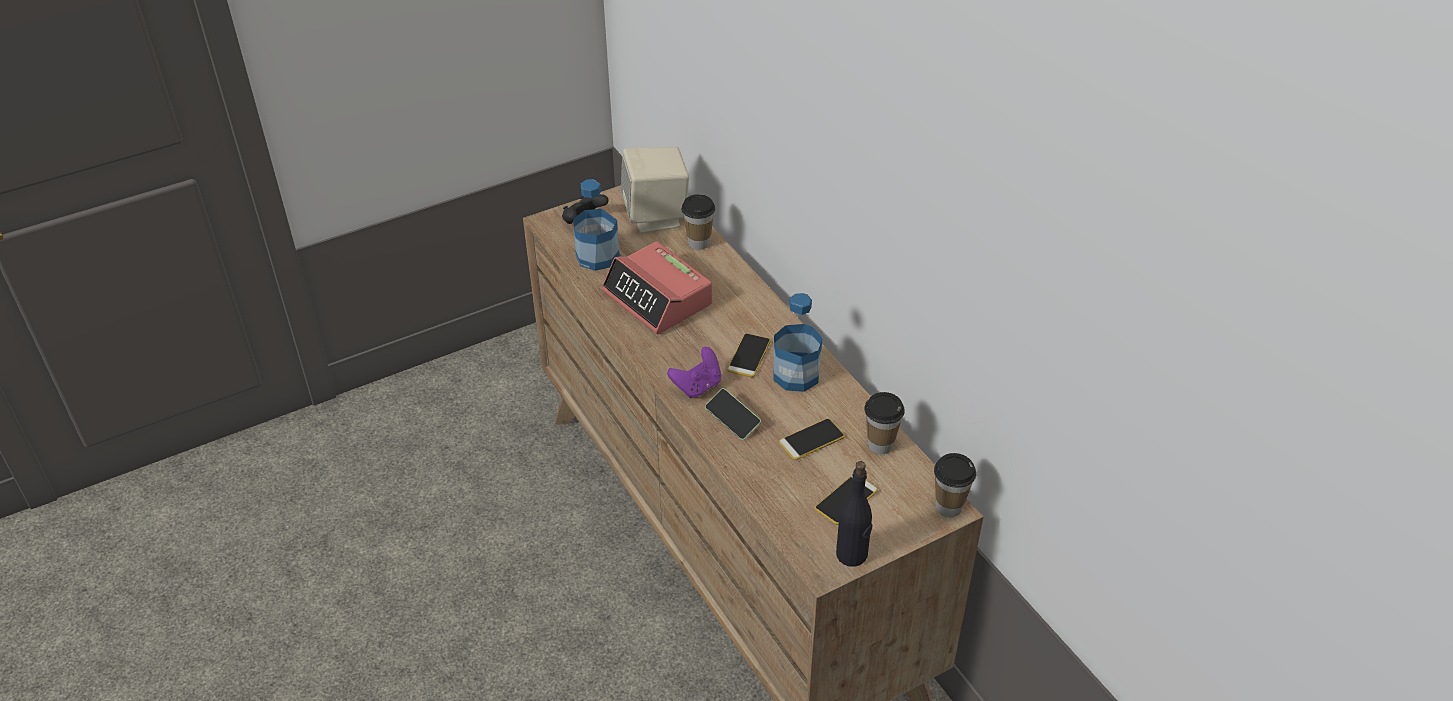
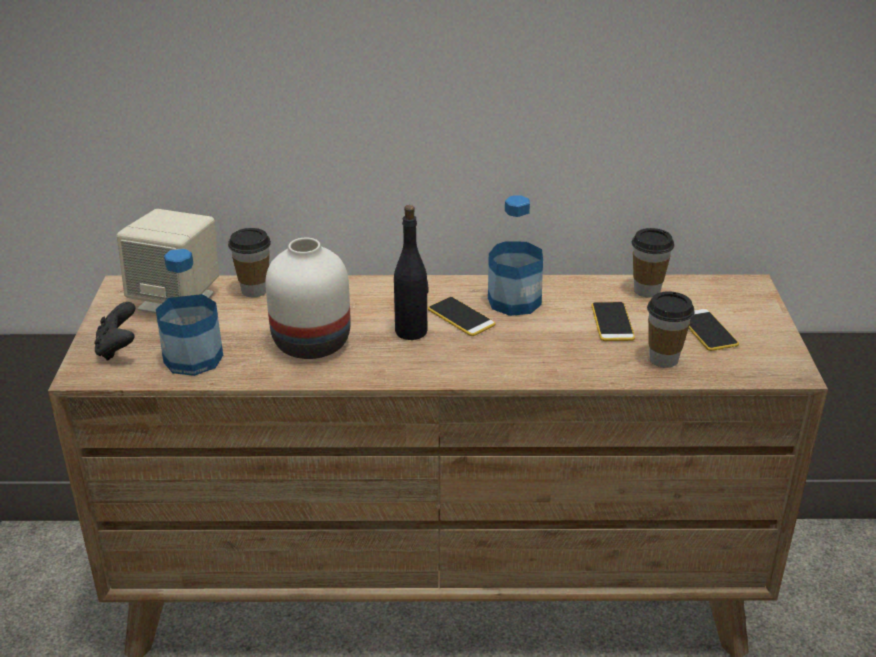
camera: 60 degrees left, 10 degrees down
(658, 298) = (313, 342): alarm clock -> white vase
(697, 386) = (478, 361): purple game controller -> none
(732, 420) = (547, 356): phone -> none
(852, 555) = (781, 351): black bottle -> black bottle (411, 331)
(948, 507) = (749, 285): cup -> cup (663, 359)

